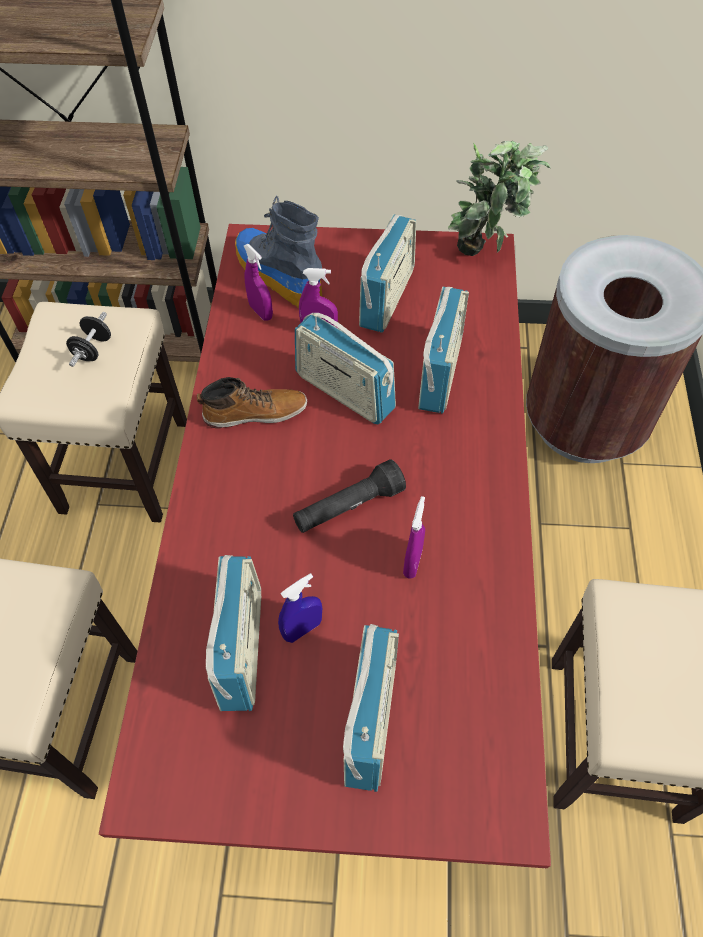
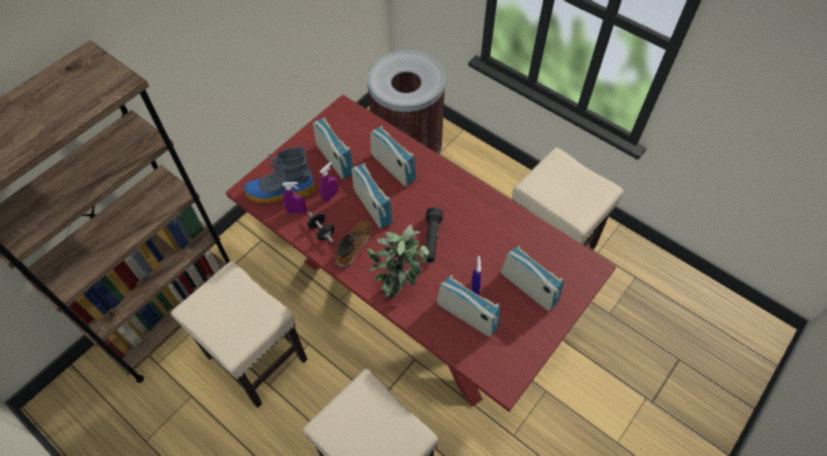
camera: 55 degrees left, 0 degrees up
(93, 349) = (232, 301): black dumbbell -> black dumbbell (322, 232)
(344, 392) = (372, 206): radio -> radio turned 105 degrees counterclockwise
(412, 562) = (474, 233): purple spray bottle -> none
(486, 253) = (344, 110): potted plant -> potted plant (399, 285)

